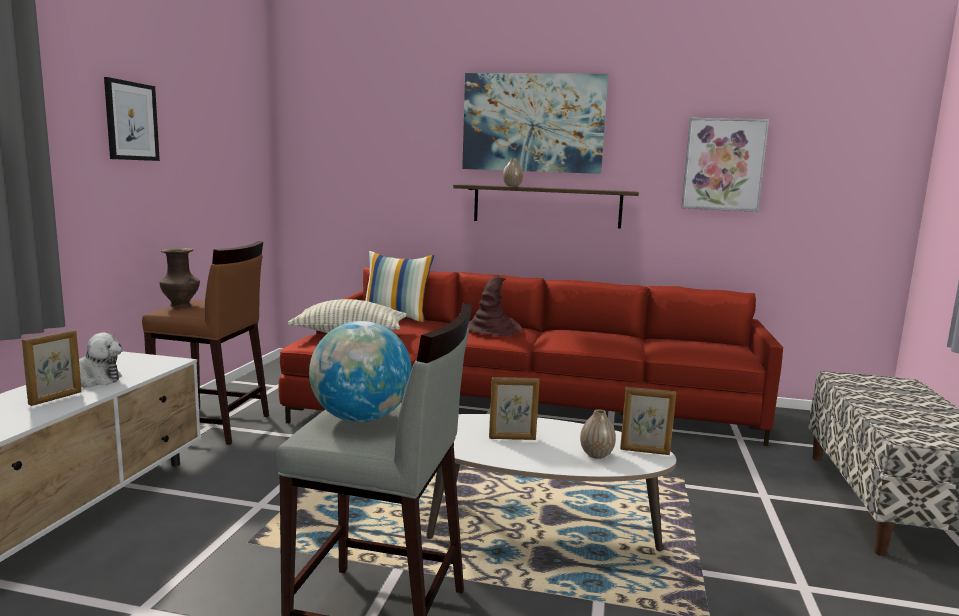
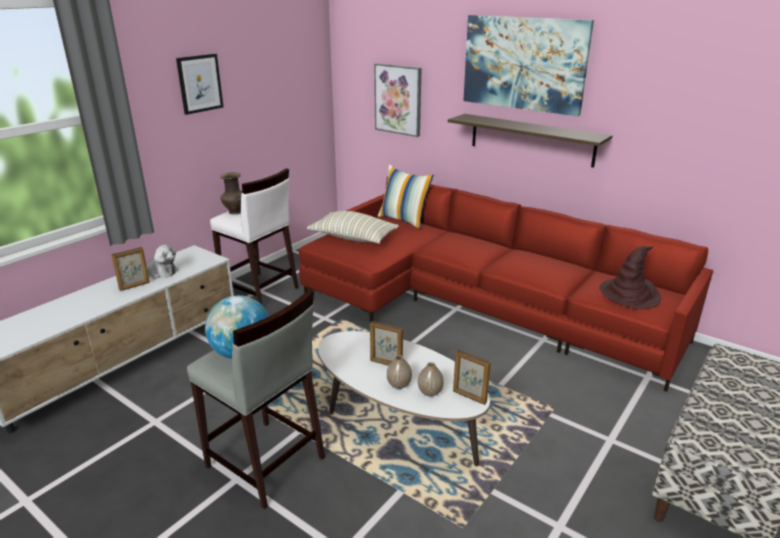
camera: 25 degrees right, 15 degrees up
(212, 426) = (259, 291): brown stool -> white stool
(492, 328) = (464, 245): brown hat -> brown hat (630, 294)
(512, 186) = (497, 123): vase -> vase (399, 385)
(723, 164) = (698, 117): picture -> picture (398, 99)

